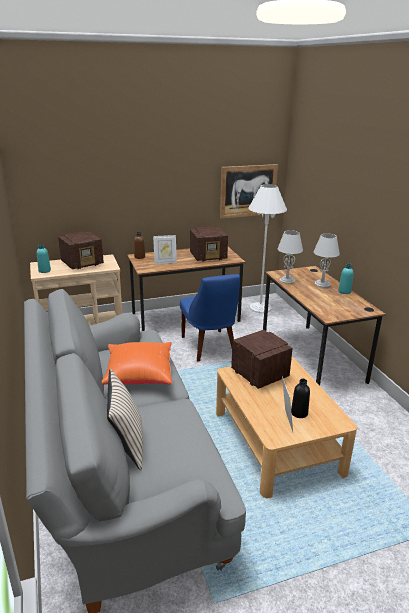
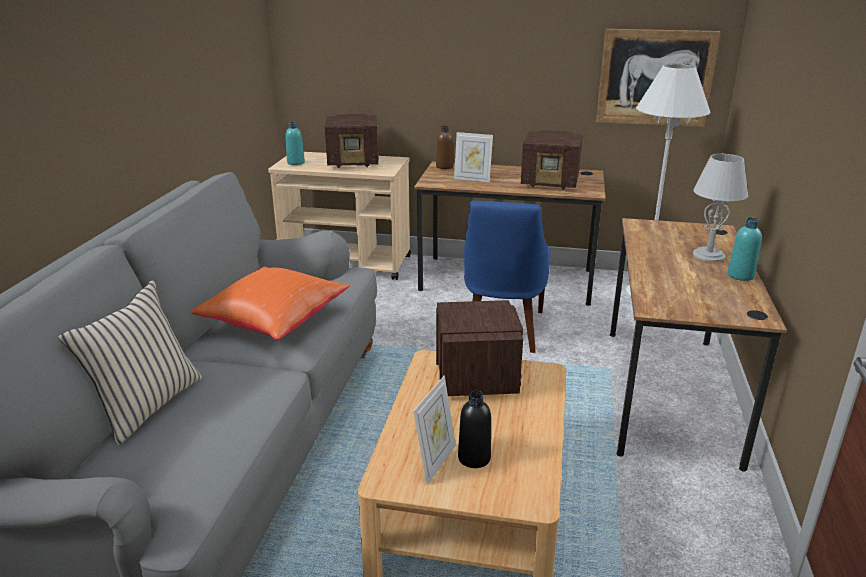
camera: 30 degrees right, 0 degrees up
(287, 280) = (645, 237): grey table lamp -> none

